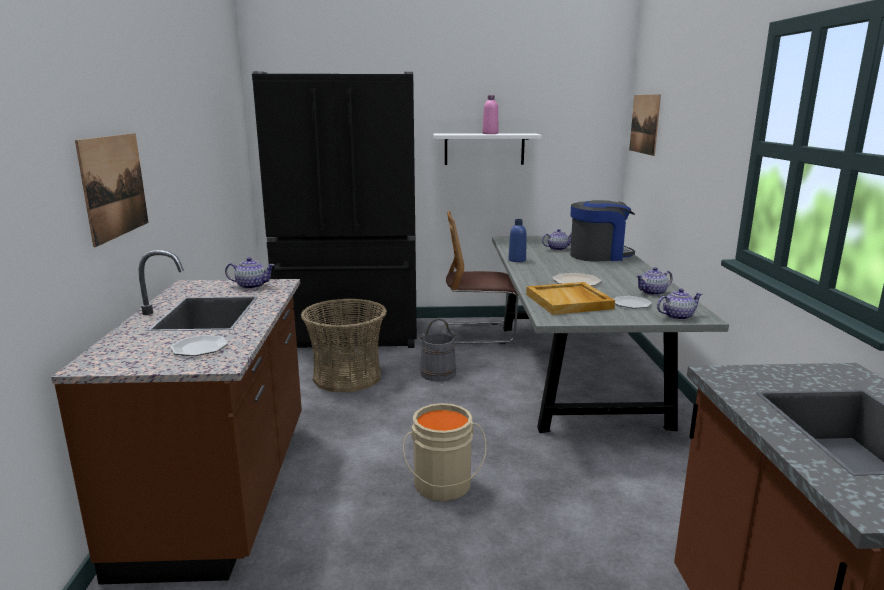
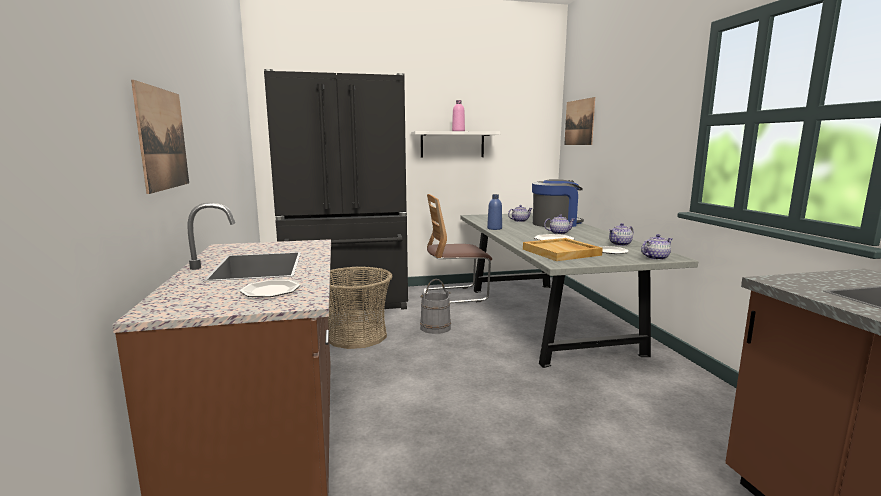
camera: 10 degrees left, 5 degrees down
(251, 286) = (288, 245): teapot -> teapot (558, 233)
(443, 486) = (482, 420): beige bucket -> none

